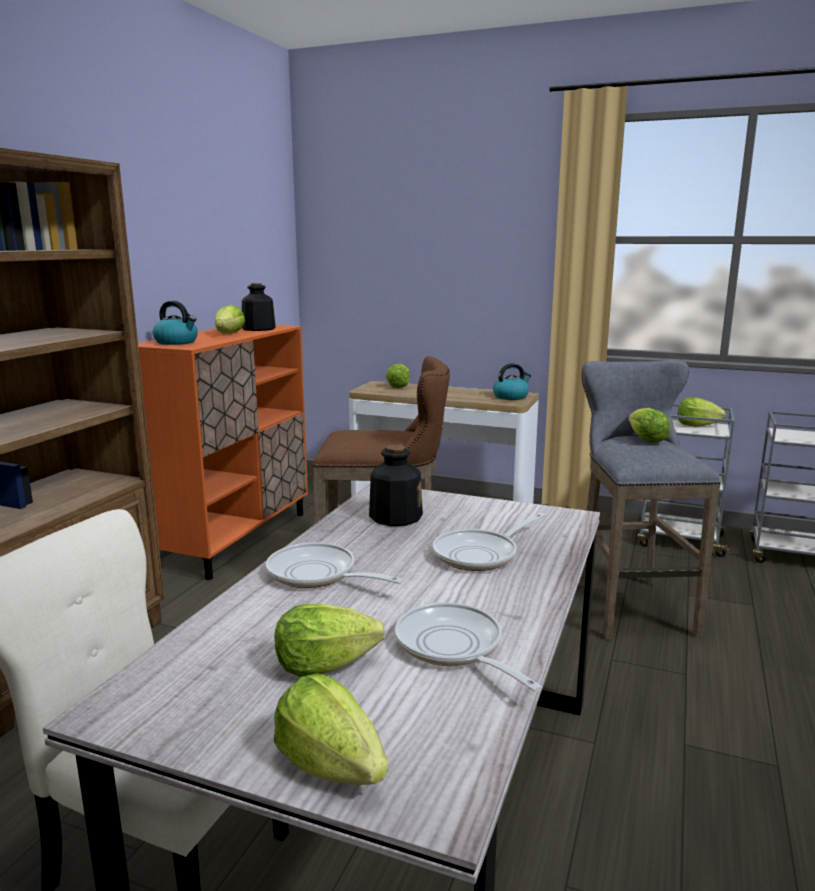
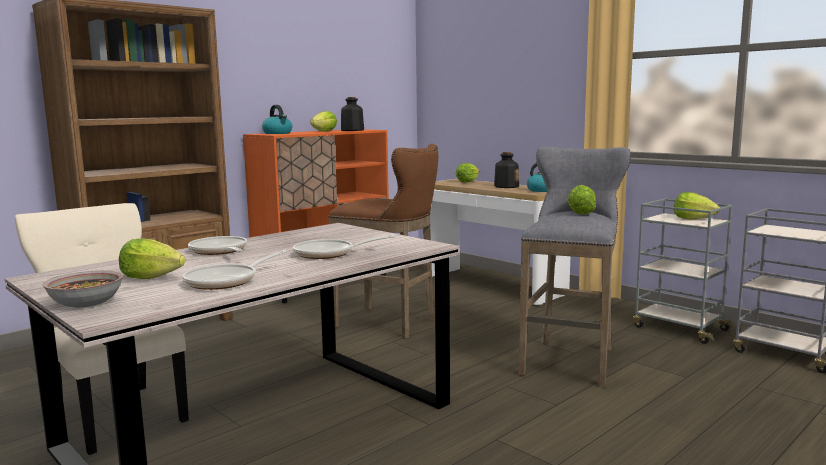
camera: 25 degrees right, 5 degrees down
(331, 765) = (86, 303): lettuce -> bowl
(395, 517) = (316, 236): bottle -> bottle (506, 186)
(453, 648) = (226, 281): frying pan -> frying pan turned 135 degrees counterclockwise

